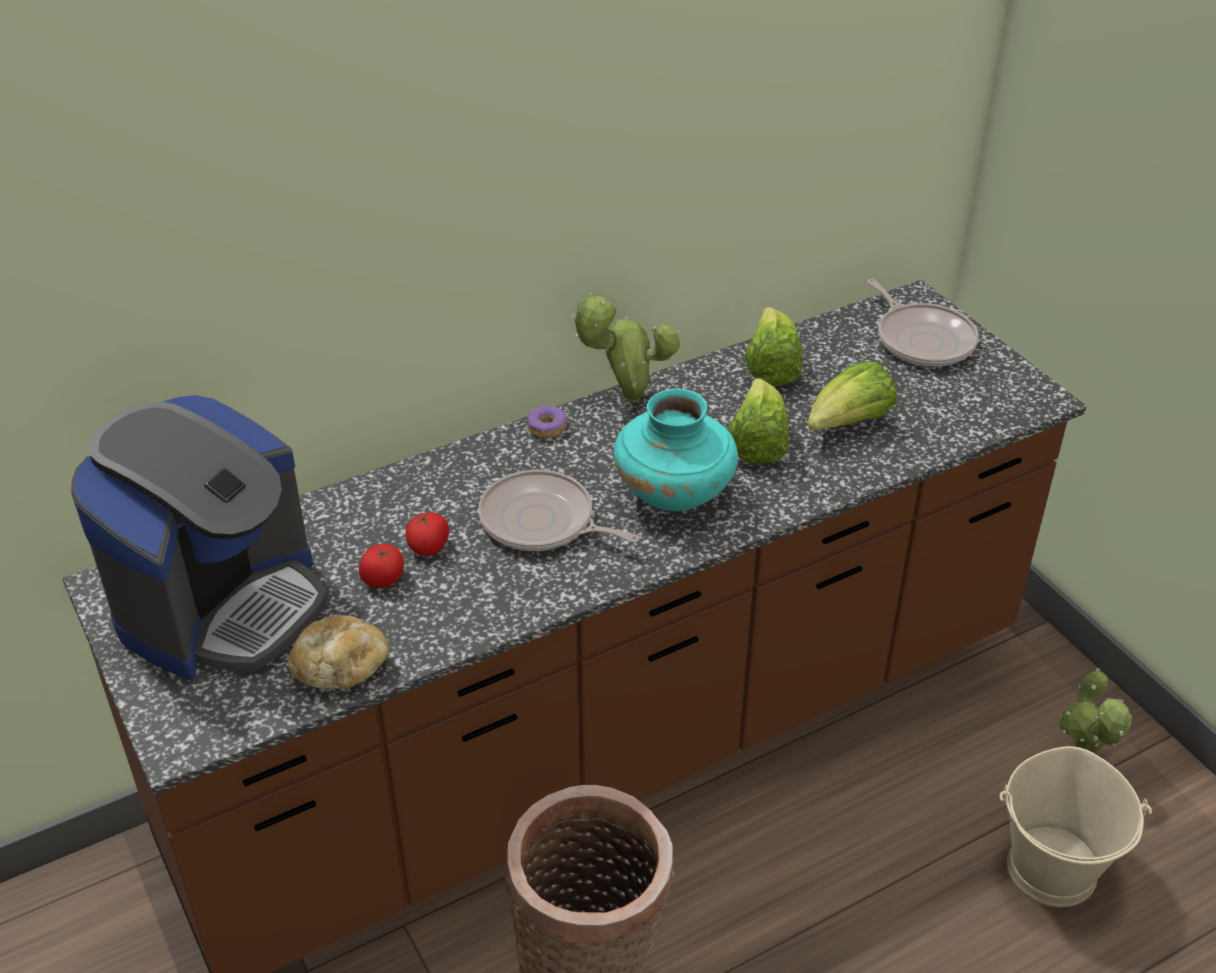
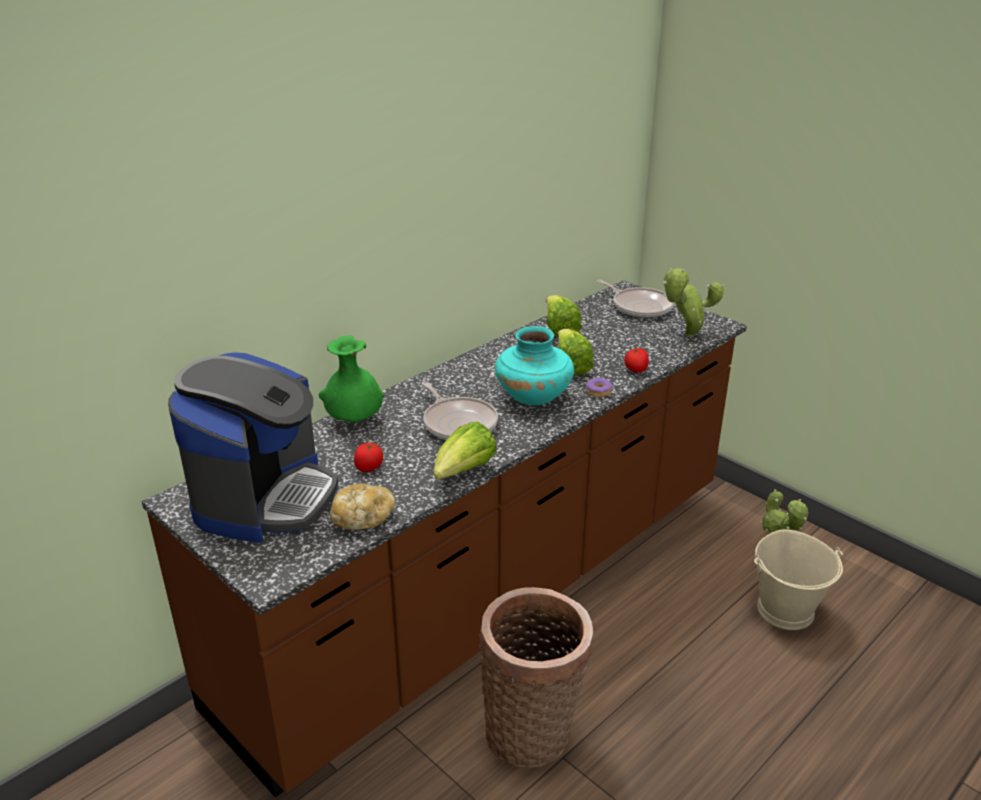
camera: 15 degrees left, 10 degrees down
(394, 490) = (354, 420): none -> green vase
(428, 547) = (391, 446): tomato -> tomato (636, 370)
(542, 522) = (458, 423): frying pan -> frying pan turned 135 degrees counterclockwise
(546, 428) = (437, 376): donut -> donut (598, 392)
(626, 398) = (480, 355): potted plant -> potted plant (686, 335)
(848, 424) = (619, 350): lettuce -> lettuce (464, 472)

